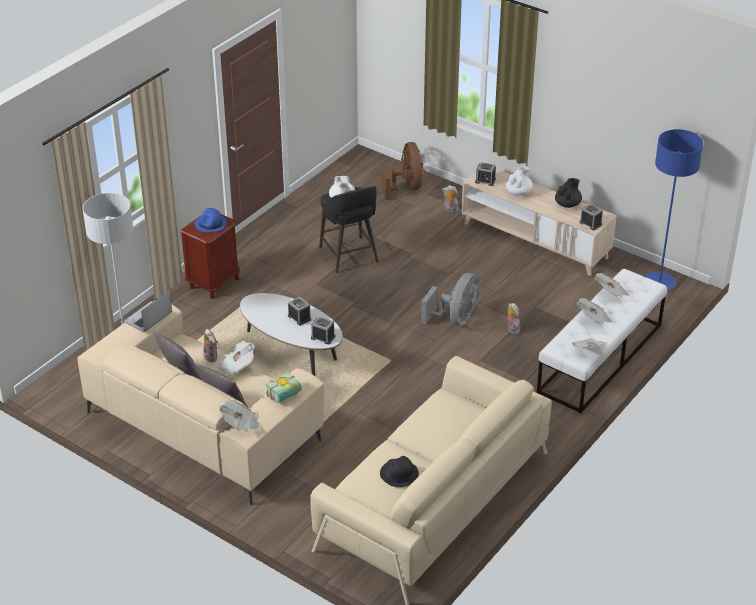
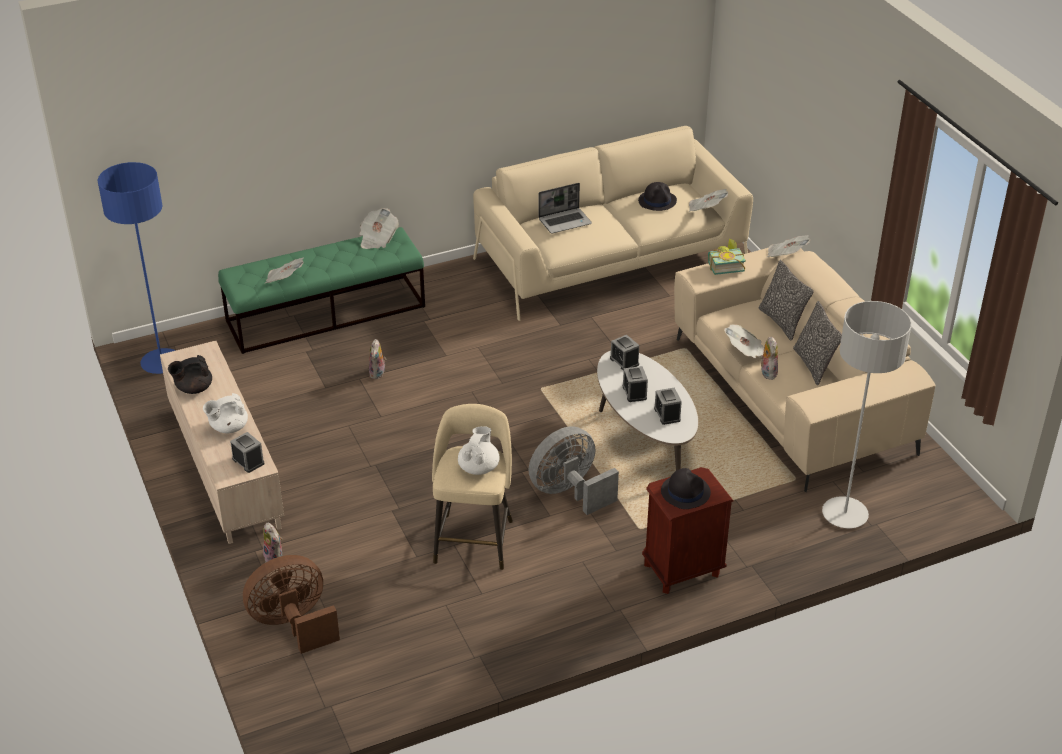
camera: 150 degrees left, 0 degrees up
(148, 318) = (833, 393): laptop -> laptop (565, 221)
(210, 224) = (685, 492): blue hat -> black hat
(349, 256) = (474, 539): black stool -> beige stool
(406, 187) = (293, 624): brown fan -> brown fan turned 45 degrees clockwise
(455, 319) = (426, 407): grey fan -> grey fan (569, 492)
(590, 223) = (202, 355): alarm clock -> alarm clock (667, 414)
(593, 319) = (335, 263): newspaper -> newspaper (706, 209)
(600, 358) = (326, 313): white bench -> green bench

